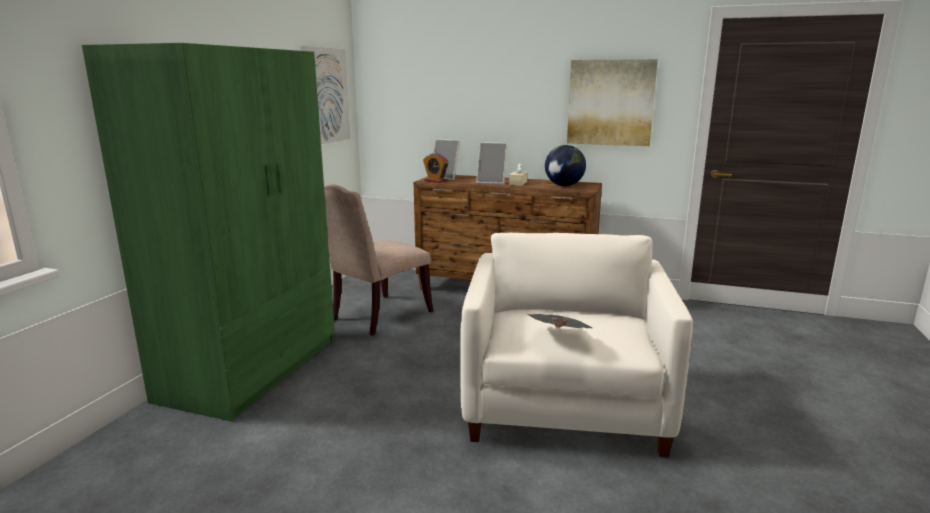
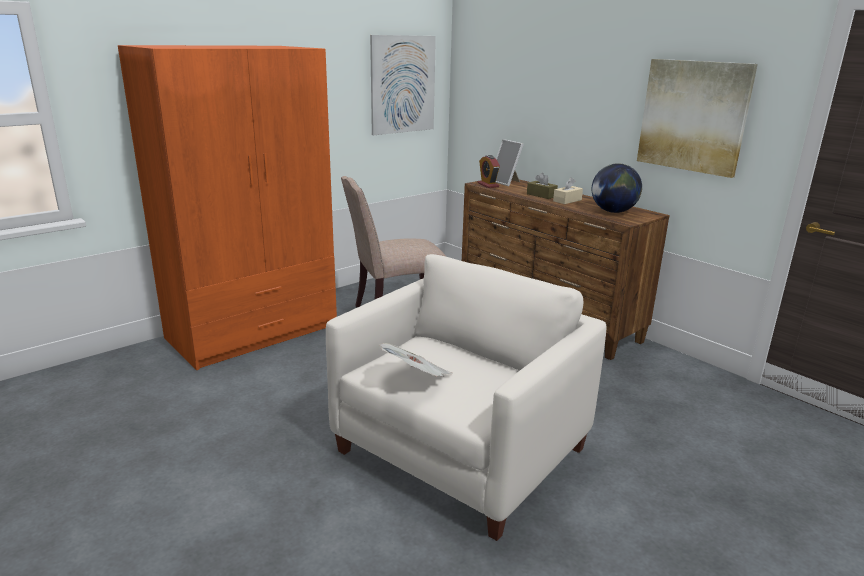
camera: 30 degrees right, 5 degrees up
(253, 368) = (253, 332): green wardrobe -> orange wardrobe
(492, 182) = (541, 195): picture frame -> brown tissue box

